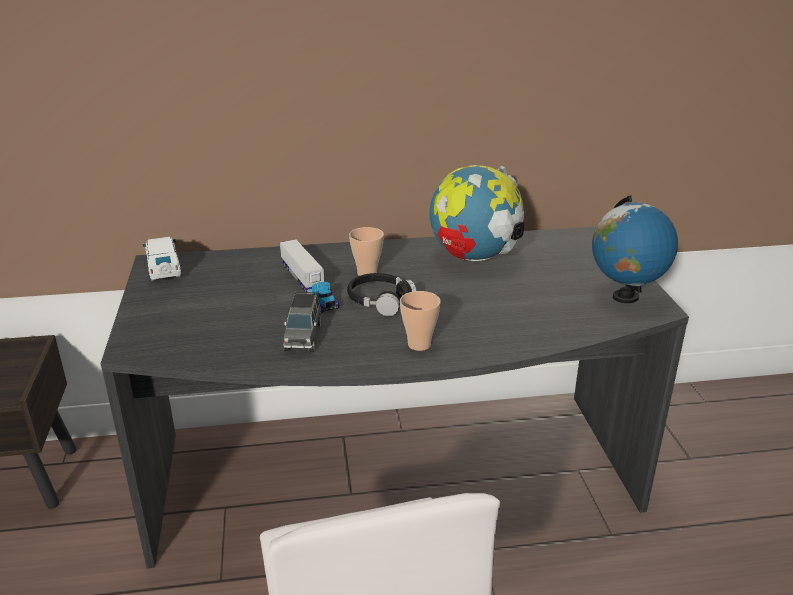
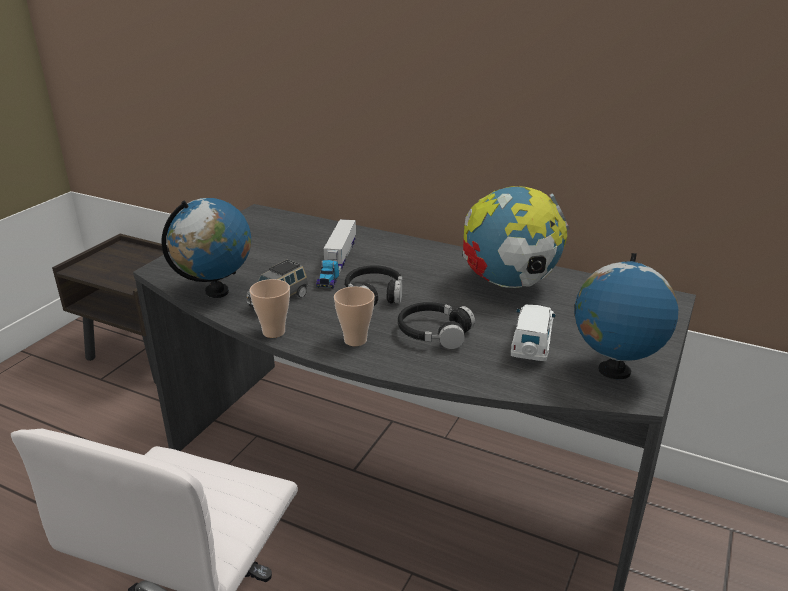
camera: 35 degrees right, 0 degrees up
(164, 269) = (257, 219): white toy car -> white toy car (531, 344)
(229, 350) = (217, 292): none -> globe
(367, 273) = (396, 268): cup -> cup (273, 332)
(471, 316) = (434, 333): none -> black headphones

